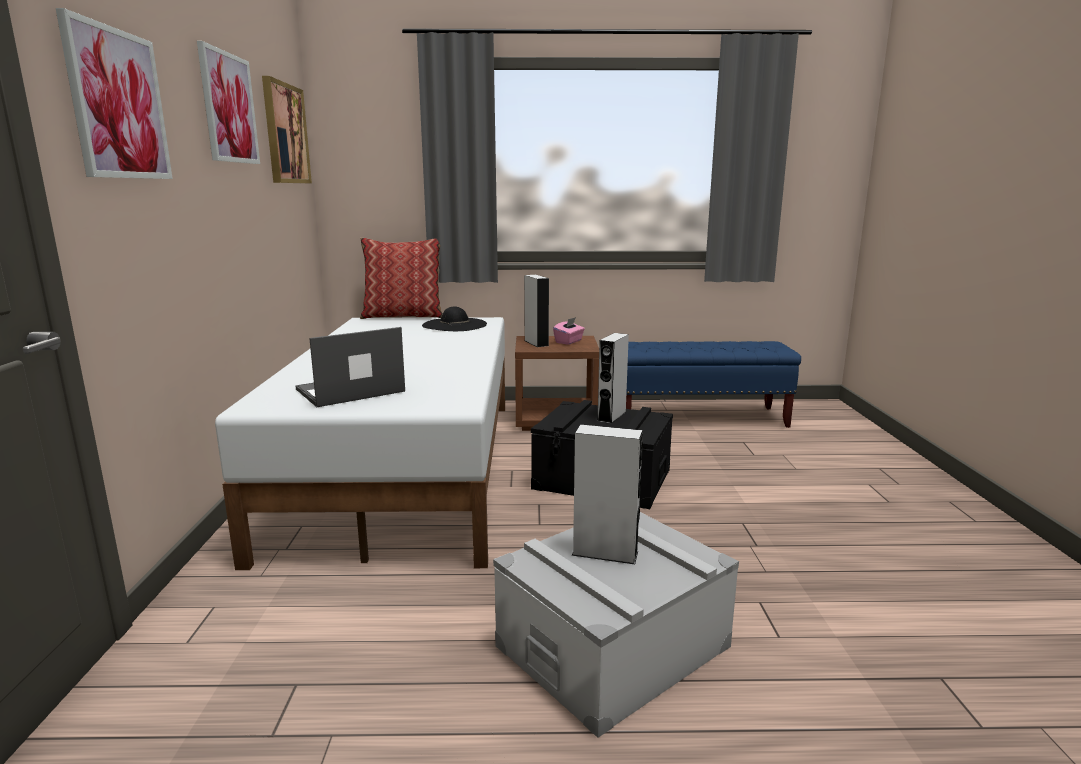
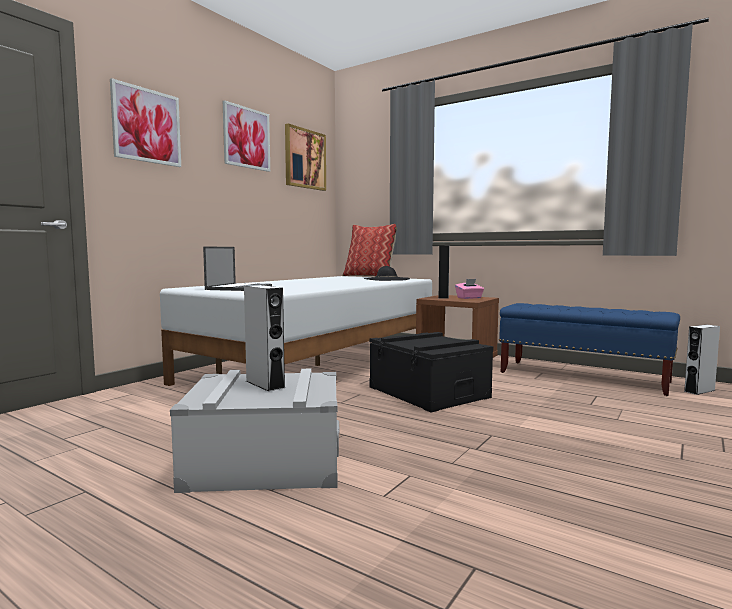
camera: 35 degrees right, 10 degrees down
(349, 391) = (239, 288): laptop -> laptop turned 105 degrees clockwise
(611, 416) = (440, 341): grey speaker -> grey speaker (699, 391)

